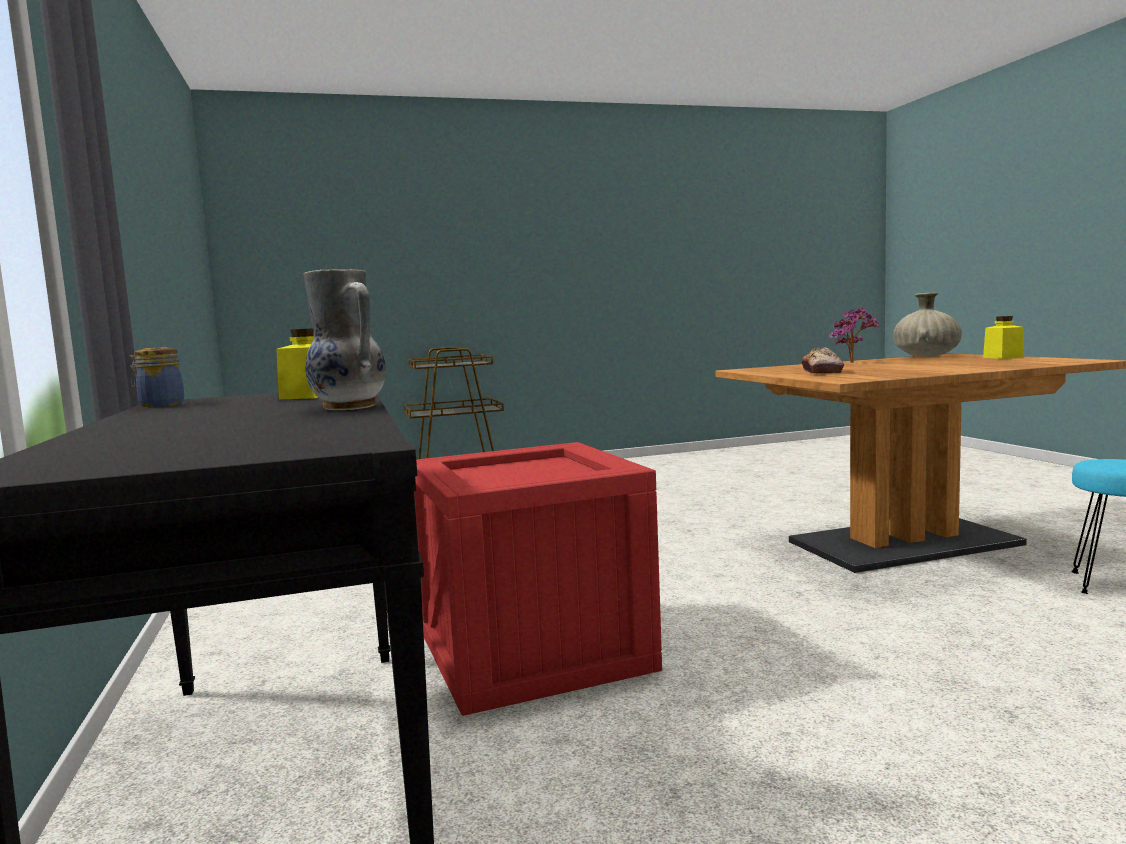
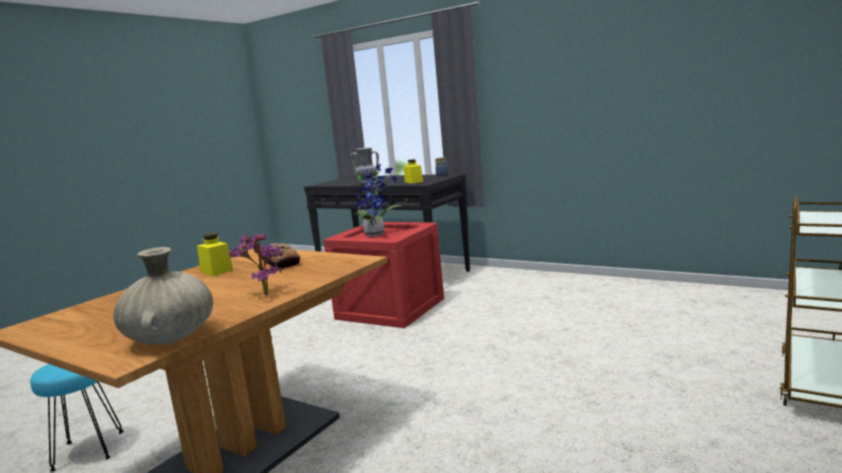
camera: 140 degrees right, 5 degrees up
(525, 477) = (377, 234): none -> potted plant
(1003, 357) = (83, 338): yellow jar -> yellow jar (216, 271)

